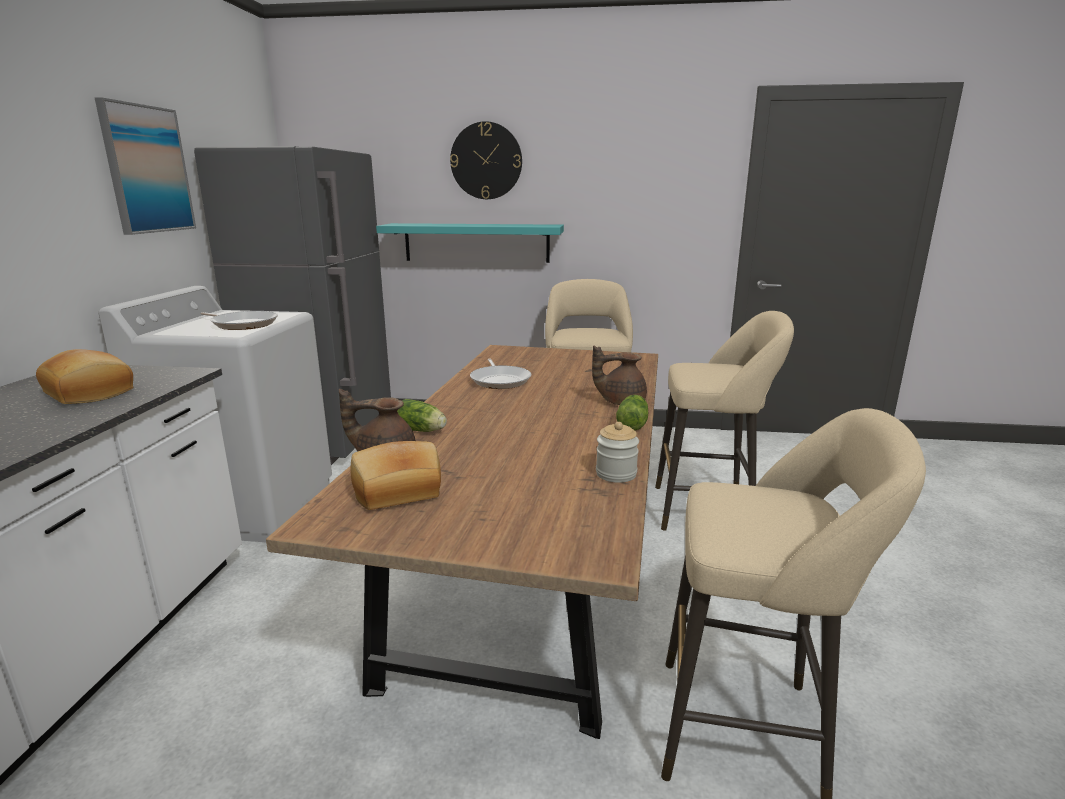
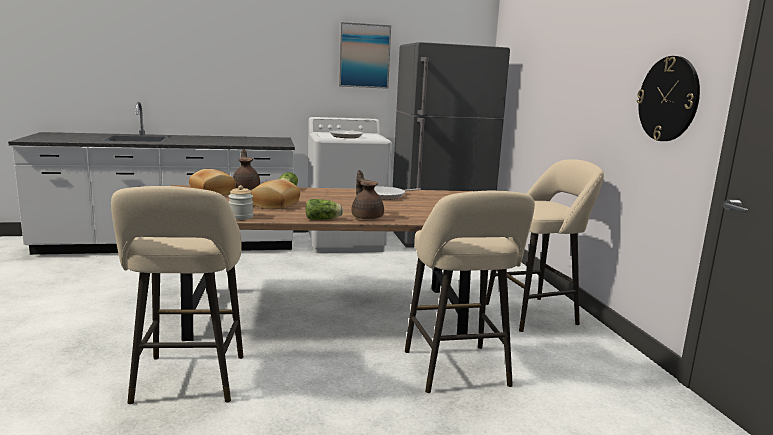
camera: 70 degrees right, 5 degrees down
(92, 392) = (251, 141): bread -> bread (276, 204)
(476, 242) = (553, 119): turquoise shelf -> none
(486, 161) = (566, 51): wall clock -> wall clock (668, 99)

